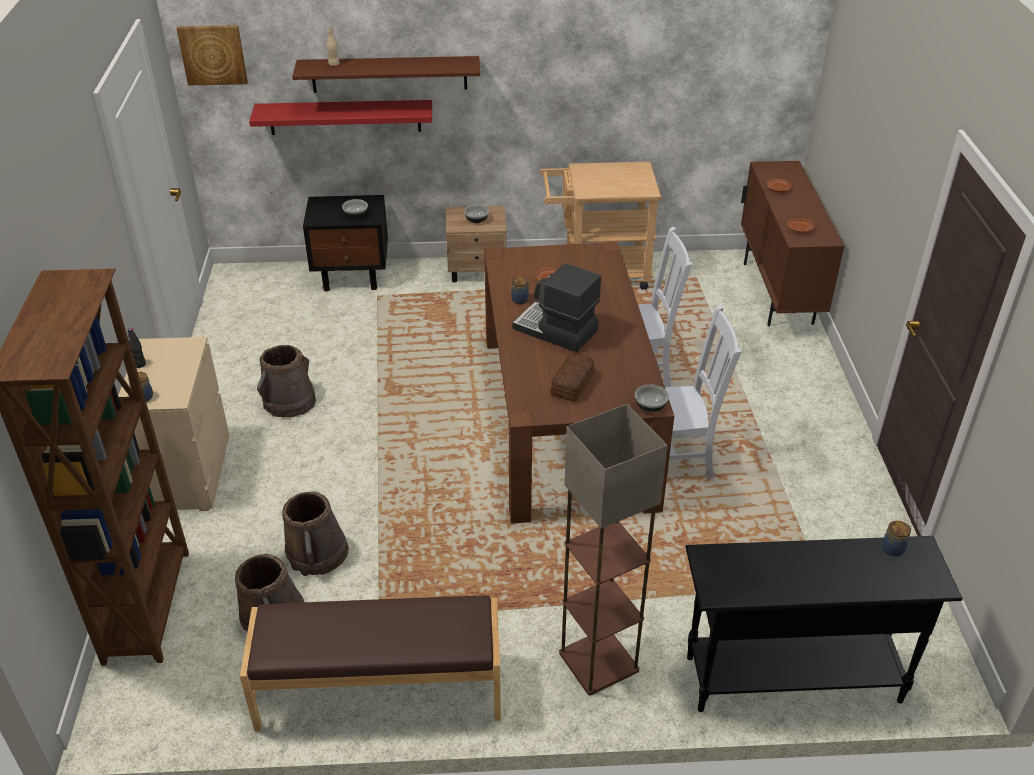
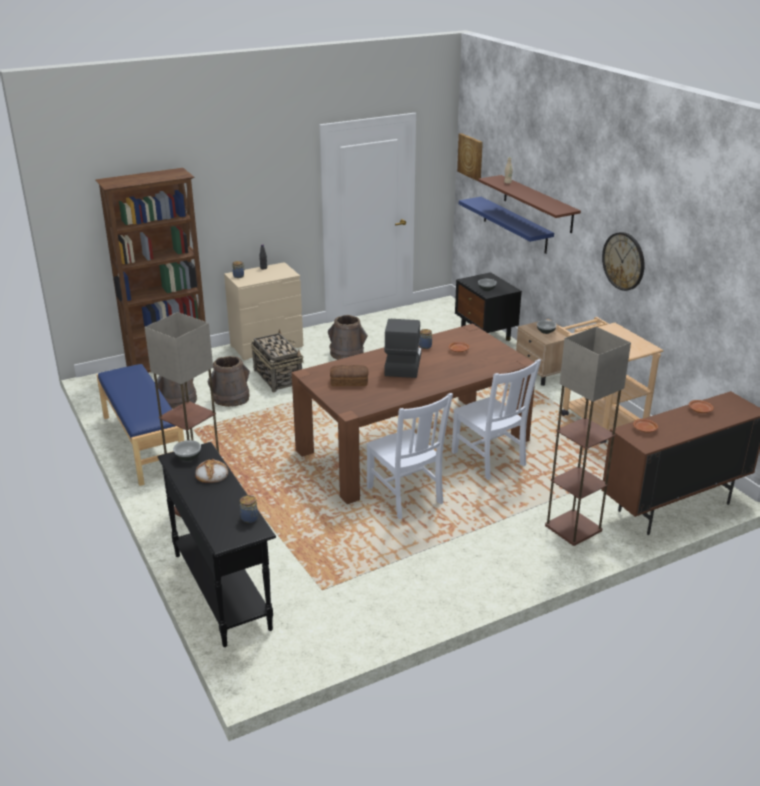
camera: 65 degrees right, 10 degrees down
(295, 487) = (277, 377): none -> basket
(345, 117) = (515, 225): red shelf -> blue shelf
(380, 692) = (143, 444): brown bench -> blue bench
(568, 90) = (624, 261): none -> wall clock
(650, 406) = (348, 411): bowl -> bowl (188, 457)
(775, 562) = (211, 474): none -> bread
(784, 364) = (573, 528): none -> floor lamp

